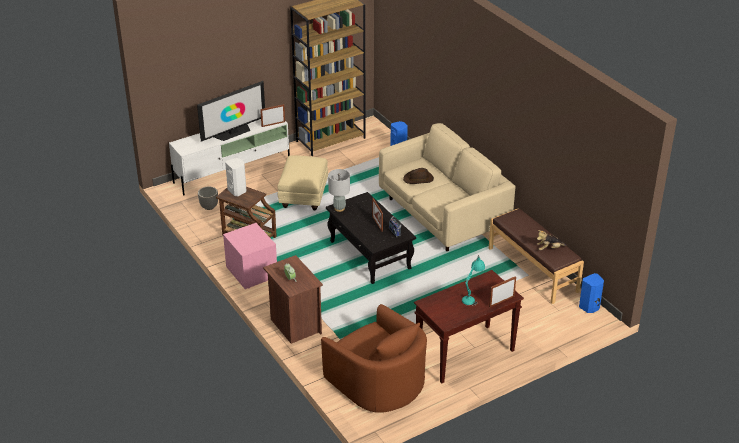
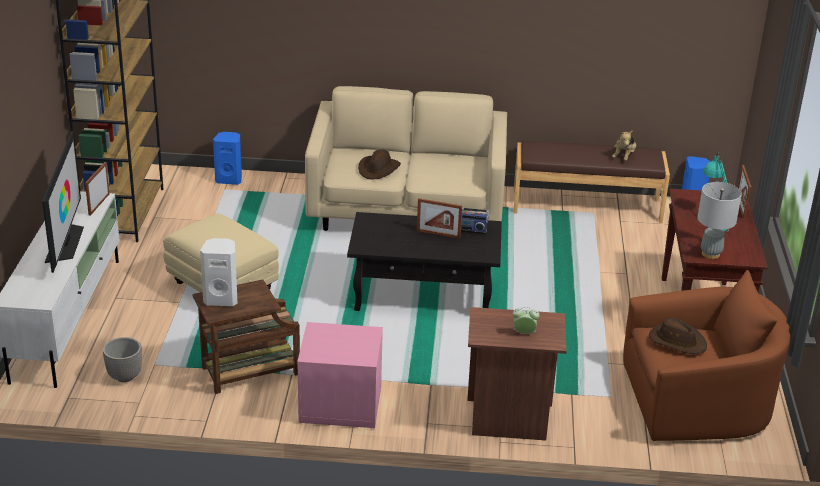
camera: 55 degrees left, 5 degrees down
(339, 208) = (366, 245): grey table lamp -> grey table lamp (710, 254)
(370, 337) = (677, 341): none -> brown hat

